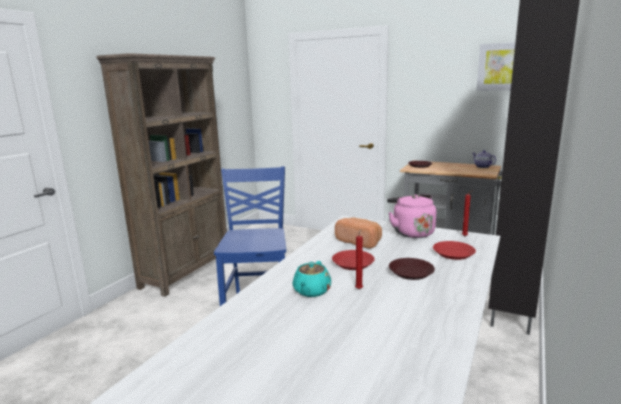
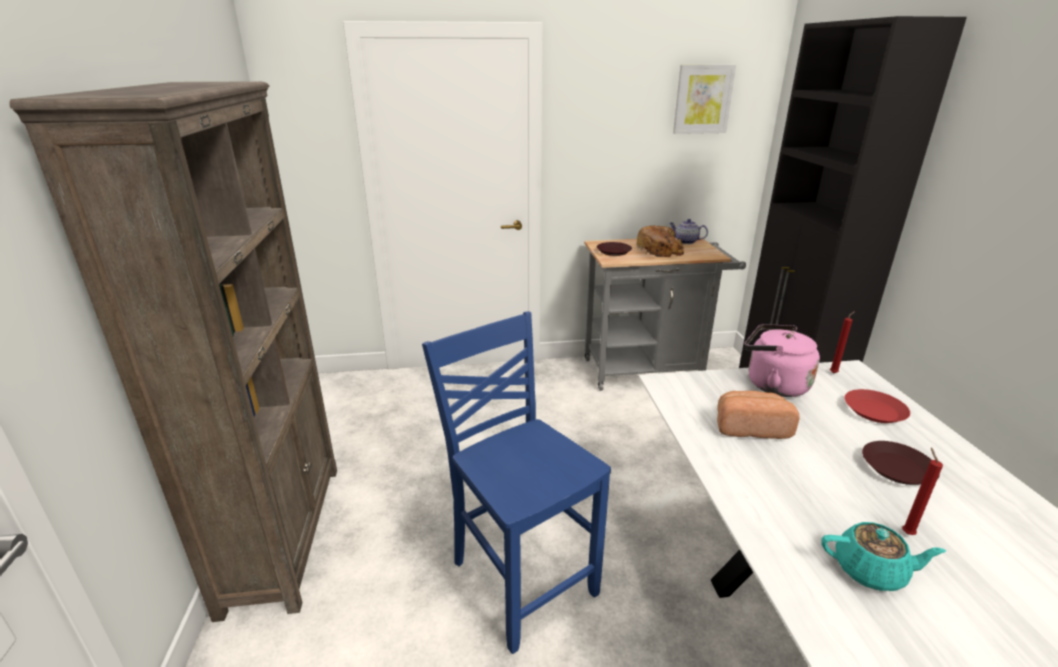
camera: 35 degrees left, 10 degrees up
(311, 291) = (870, 571): turquoise teapot -> turquoise teapot turned 60 degrees counterclockwise
(353, 263) = (816, 479): red plate -> none
(452, 168) = (660, 250): none -> bread

